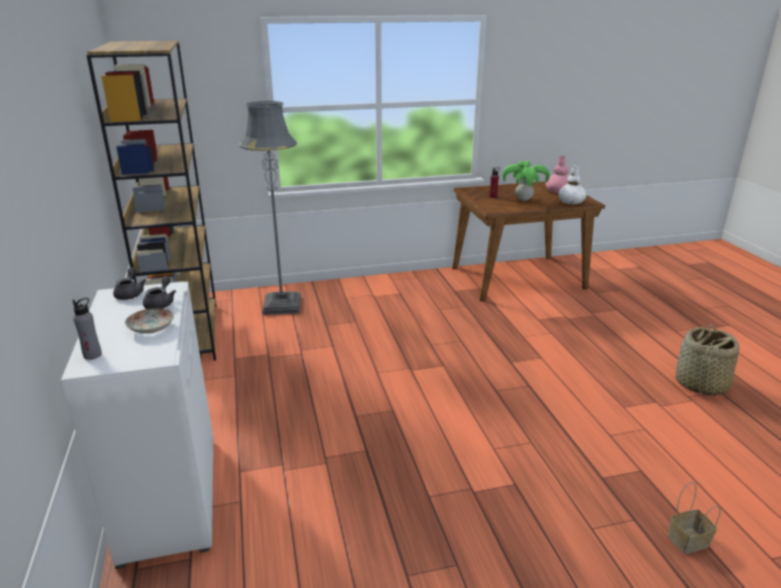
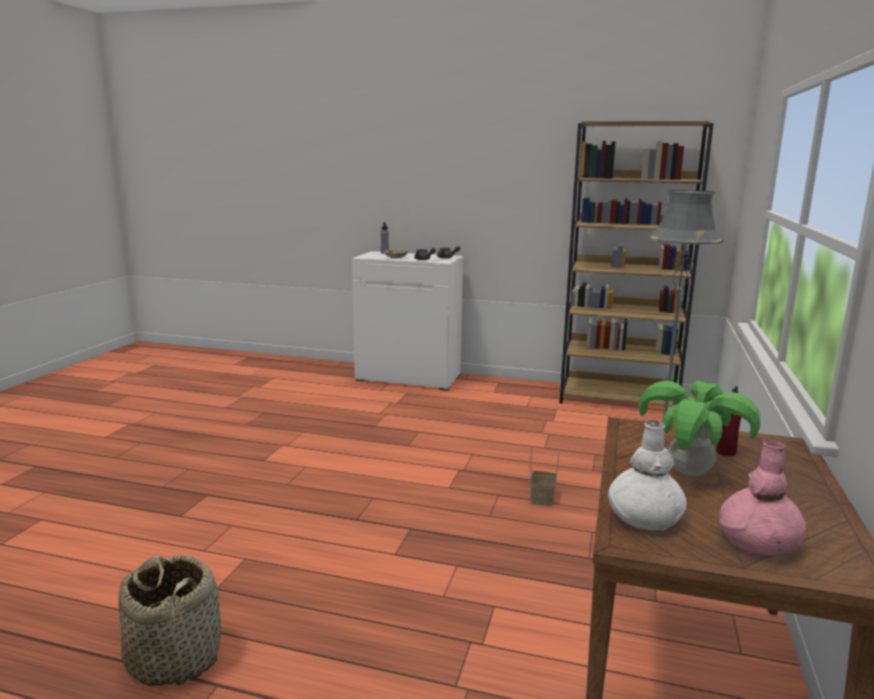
camera: 120 degrees right, 10 degrees down
(687, 541) = (114, 496): basket -> basket (541, 497)

